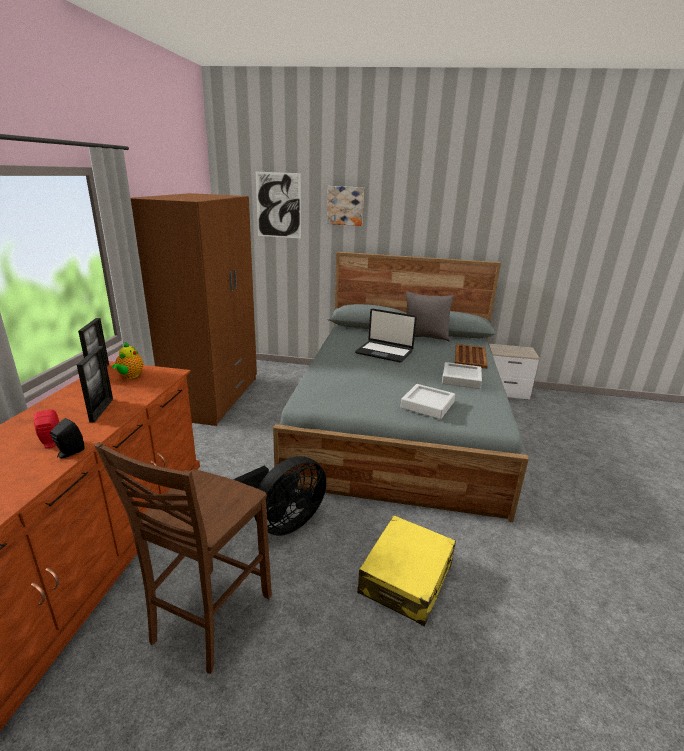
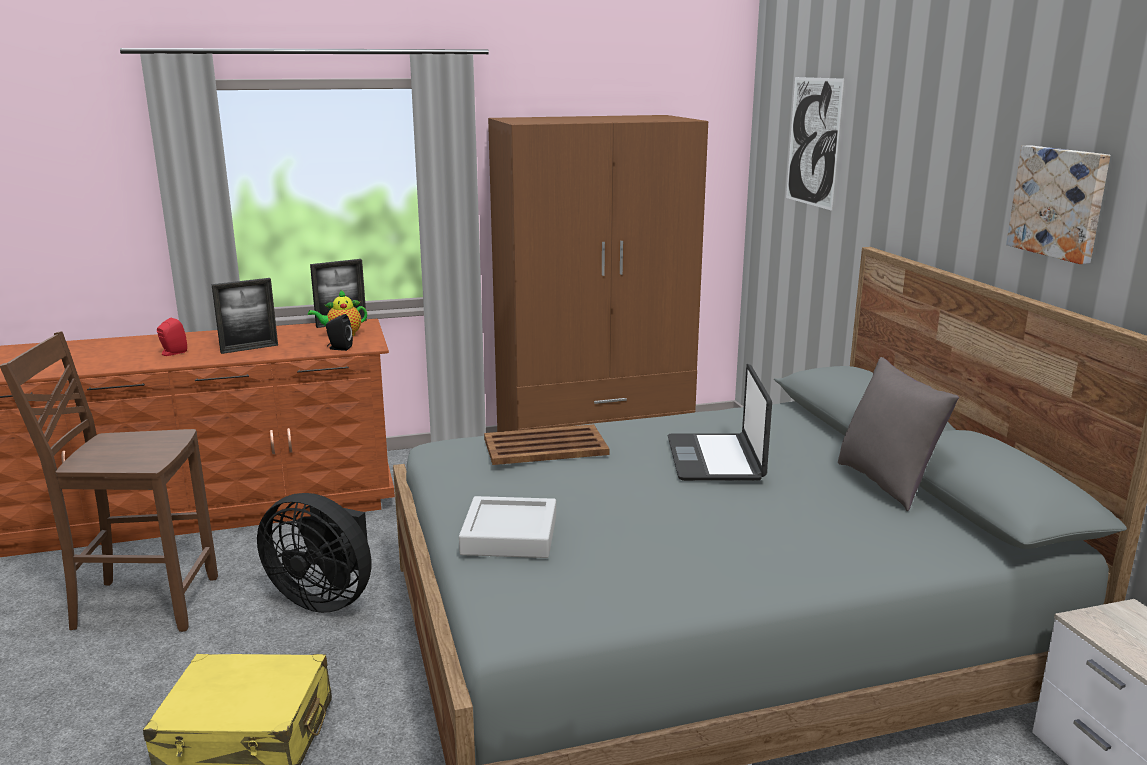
camera: 65 degrees right, 5 degrees down
(69, 453) = (156, 363): black speaker -> black speaker (339, 348)
(345, 205) = (895, 148): picture -> picture (1060, 202)
(461, 379) = (685, 553): grey tray -> none
(470, 356) = (846, 548): brown tray -> brown tray (546, 446)

